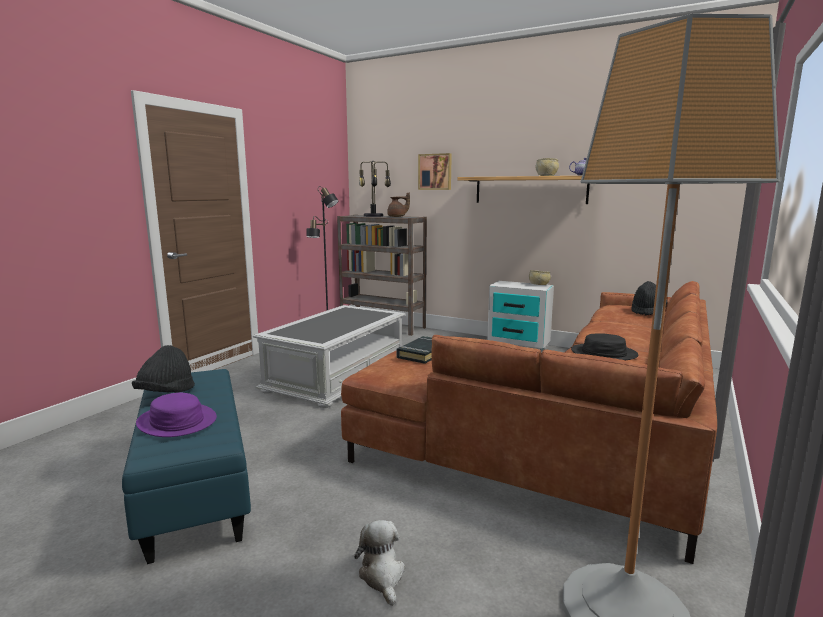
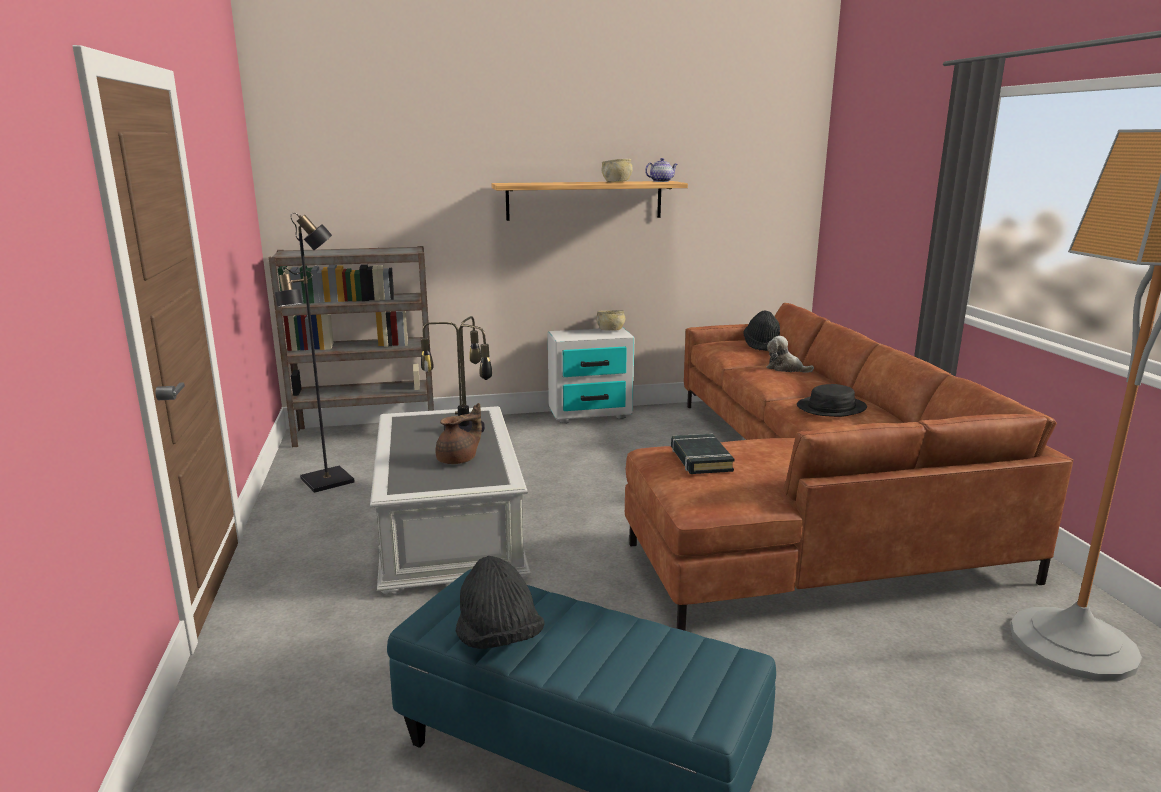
camera: 40 degrees left, 5 degrees up
(176, 421) = (621, 664): purple hat -> none
(373, 216) = (335, 252): table lamp -> table lamp (465, 429)
(382, 576) = (914, 722): plush toy -> plush toy (785, 369)
(397, 216) = (383, 250): brown teapot -> brown teapot (459, 460)
(435, 172) = (433, 174): picture -> none

